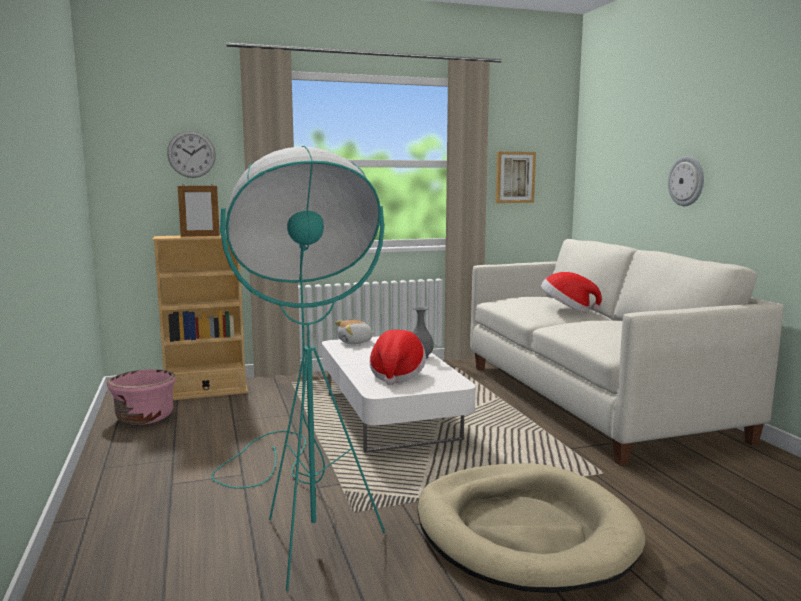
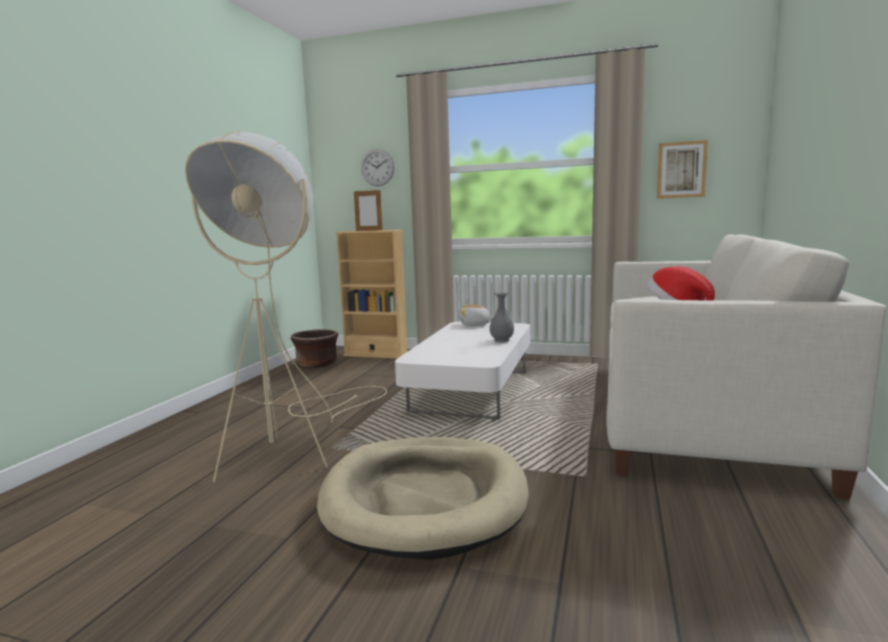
camera: 35 degrees right, 0 degrees up
(145, 417) = (316, 364): pink planter -> brown planter
(300, 517) = (296, 442): turquoise floor lamp -> beige floor lamp
(396, 375) = (452, 350): hat -> none
(686, 181) = (832, 149): wall clock -> none

